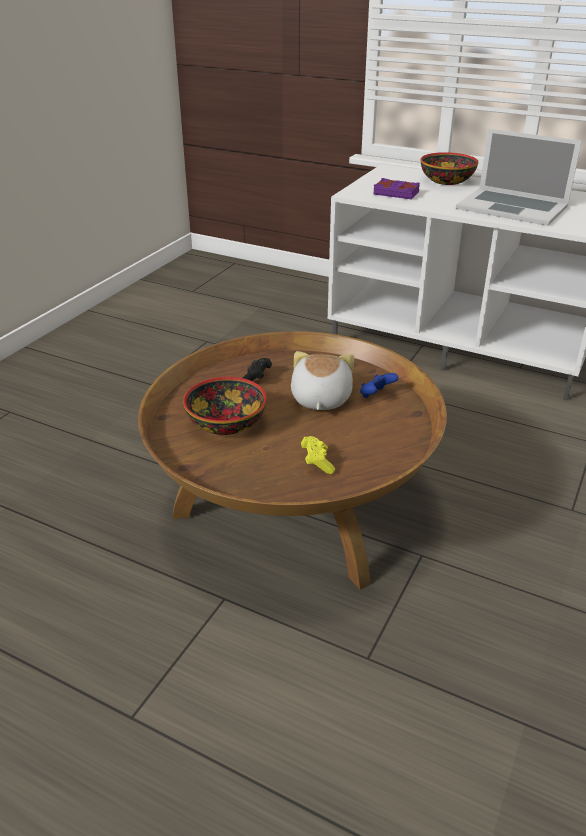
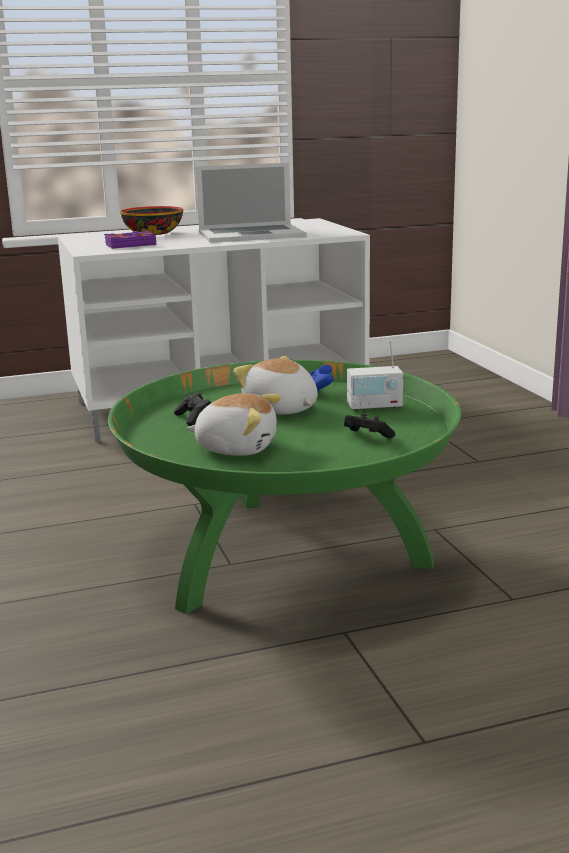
camera: 45 degrees left, 15 degrees down
(226, 422) = (236, 448): bowl -> plush toy
(292, 511) = (287, 555): brown coffee table -> green coffee table
(317, 462) = (366, 437): yellow game controller -> black game controller
(385, 432) = (375, 406): none -> radio

